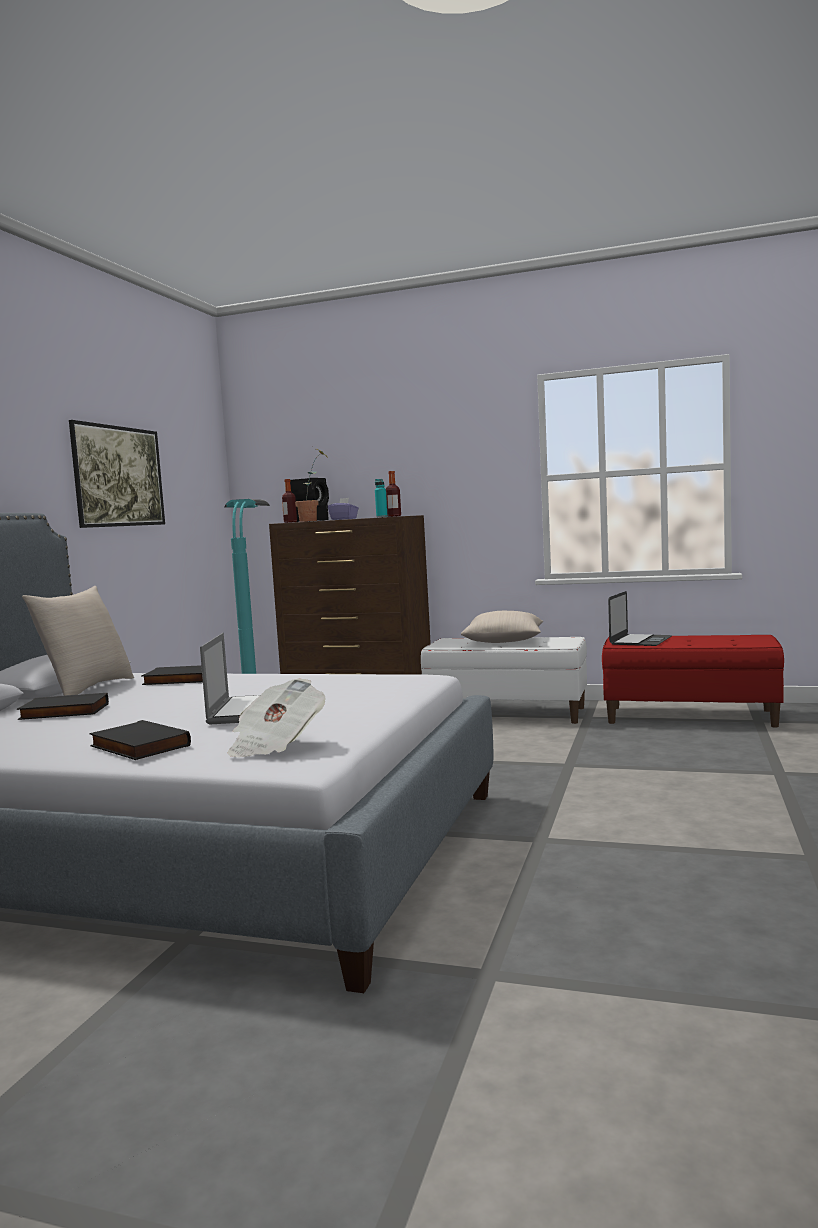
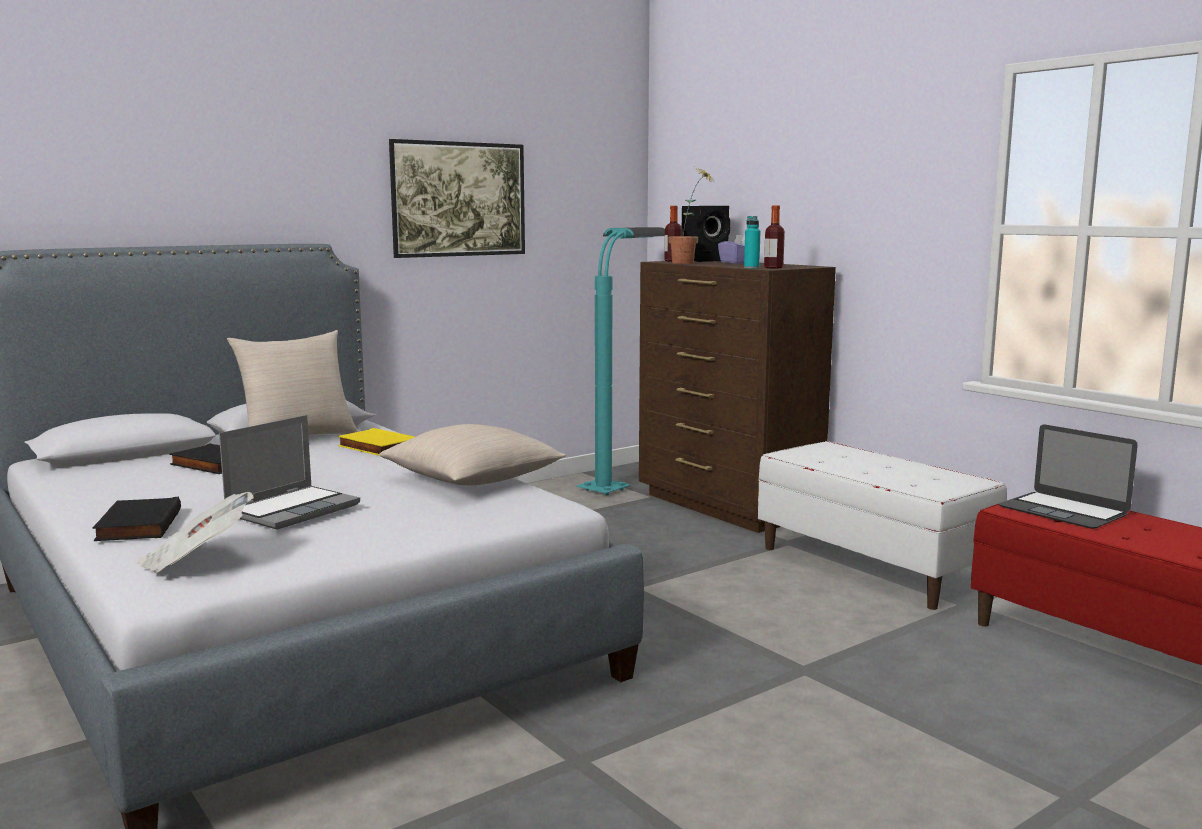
camera: 35 degrees right, 5 degrees up
(179, 680) = (376, 447): black book -> yellow book
(504, 642) = (879, 466): beige pillow -> beige pillow (472, 480)
(640, 640) = (1063, 510): laptop -> laptop turned 75 degrees clockwise

